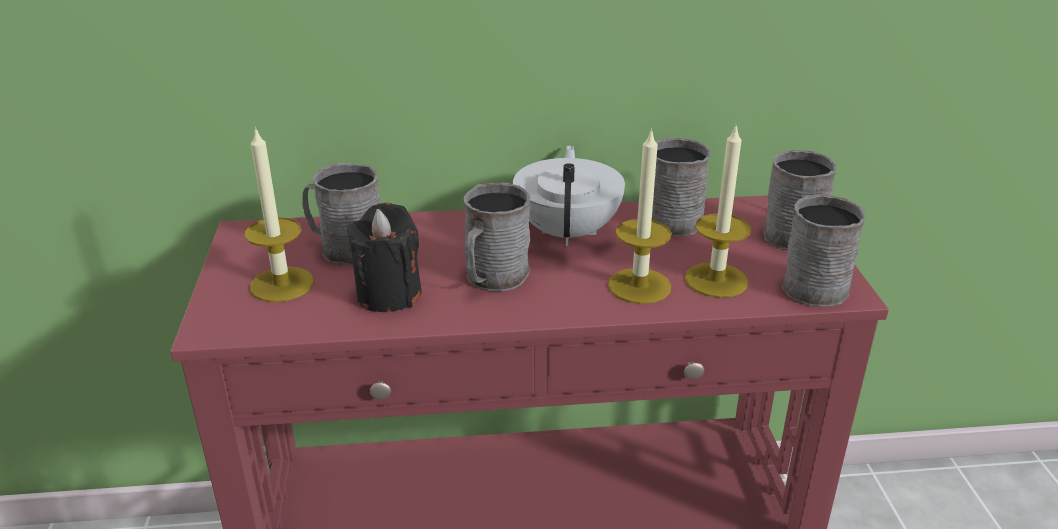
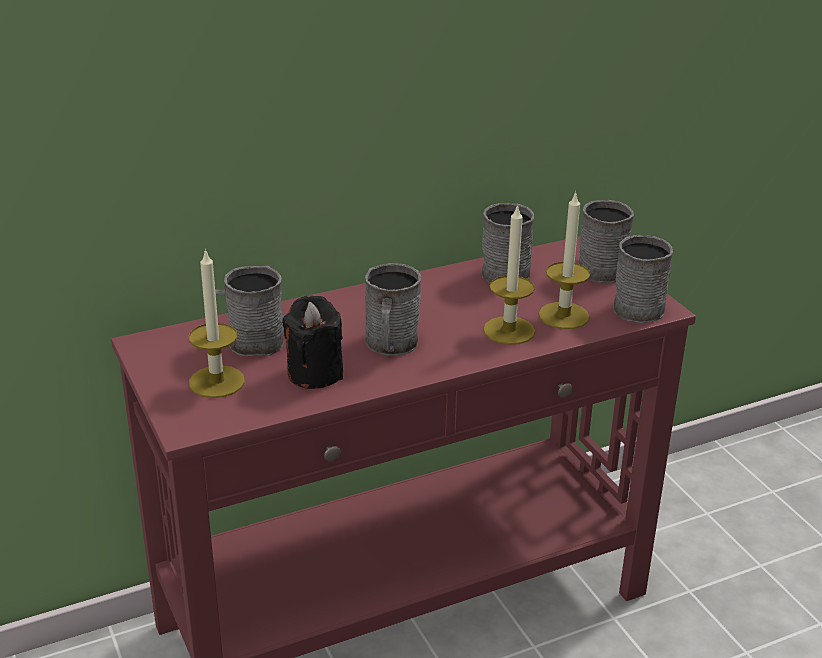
camera: 20 degrees left, 0 degrees up
(568, 232) = (426, 296): white teapot -> none

